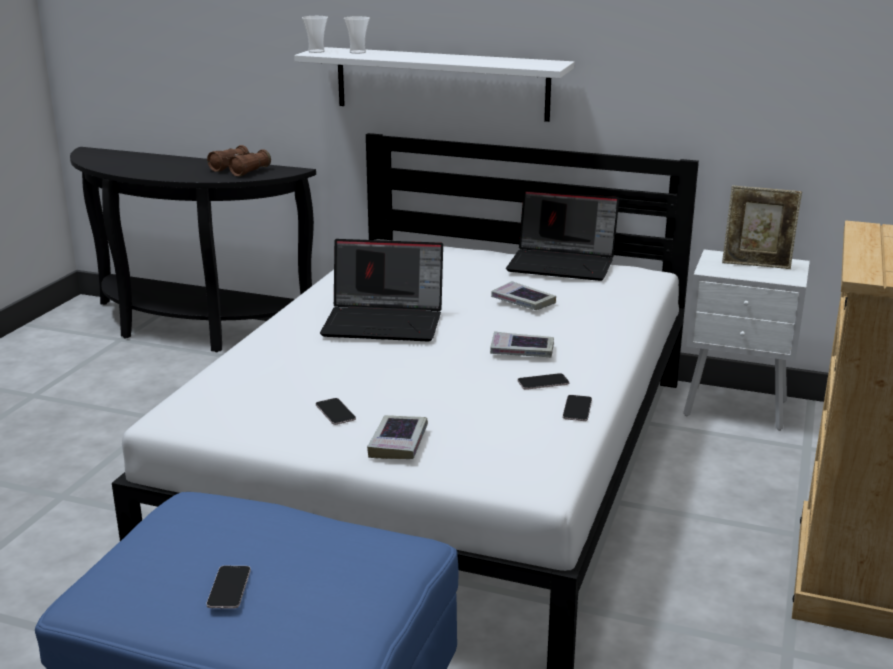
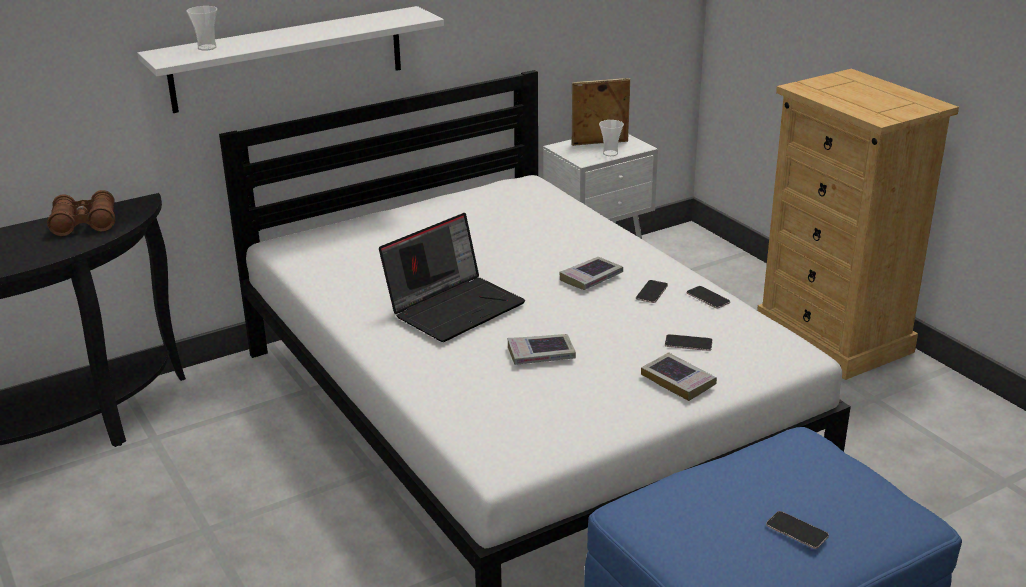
camera: 50 degrees left, 5 degrees up
(316, 51) = (163, 58): cup -> cup (610, 153)
(335, 412) = (590, 388): phone -> phone (688, 343)
(523, 301) = (508, 241): book -> book (541, 354)
(563, 264) = (460, 199): laptop -> none
(756, 265) = (599, 144): picture frame -> picture frame turned 150 degrees counterclockwise

